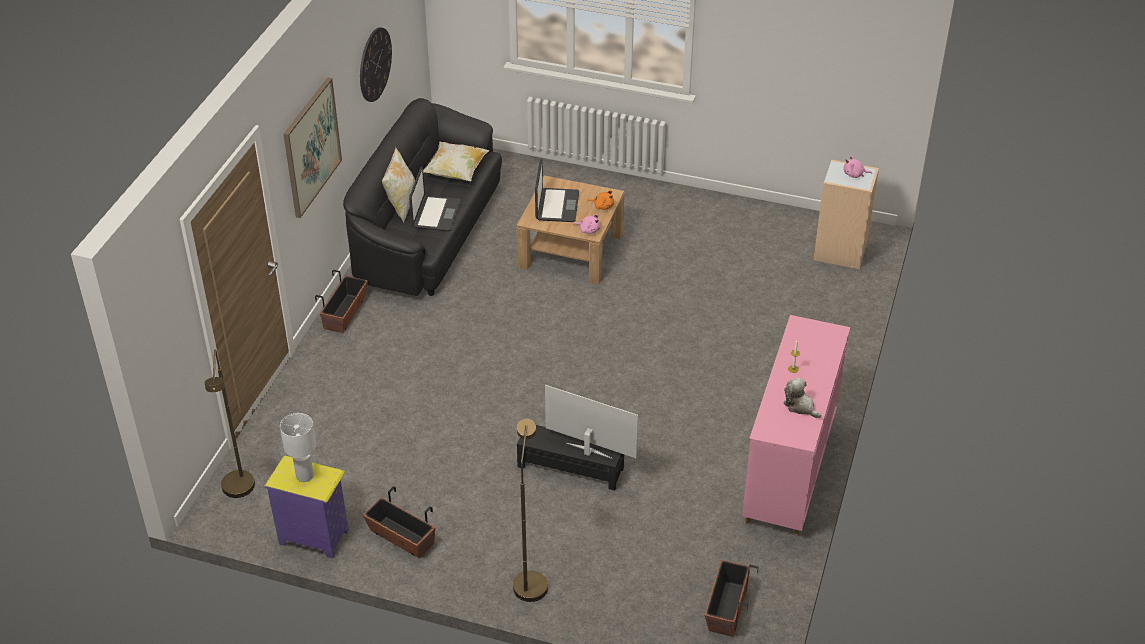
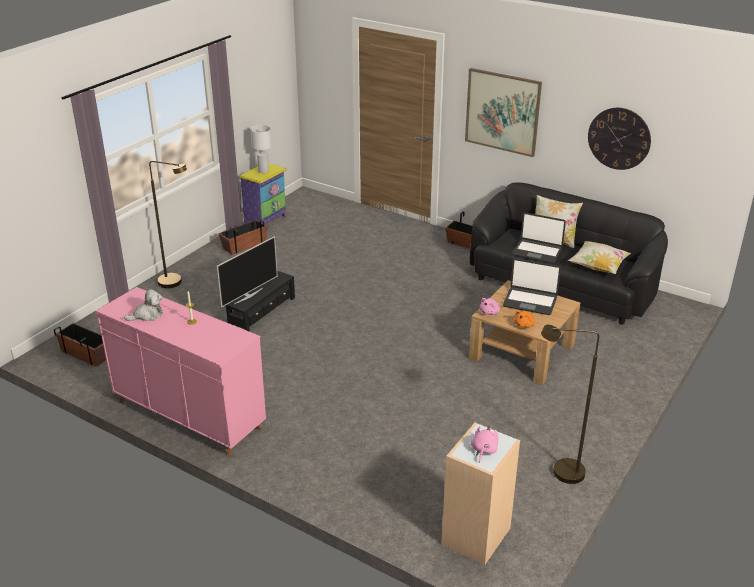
camera: 105 degrees right, 10 degrees down
(239, 492) = (316, 202): brown floor lamp -> brown floor lamp (559, 473)

